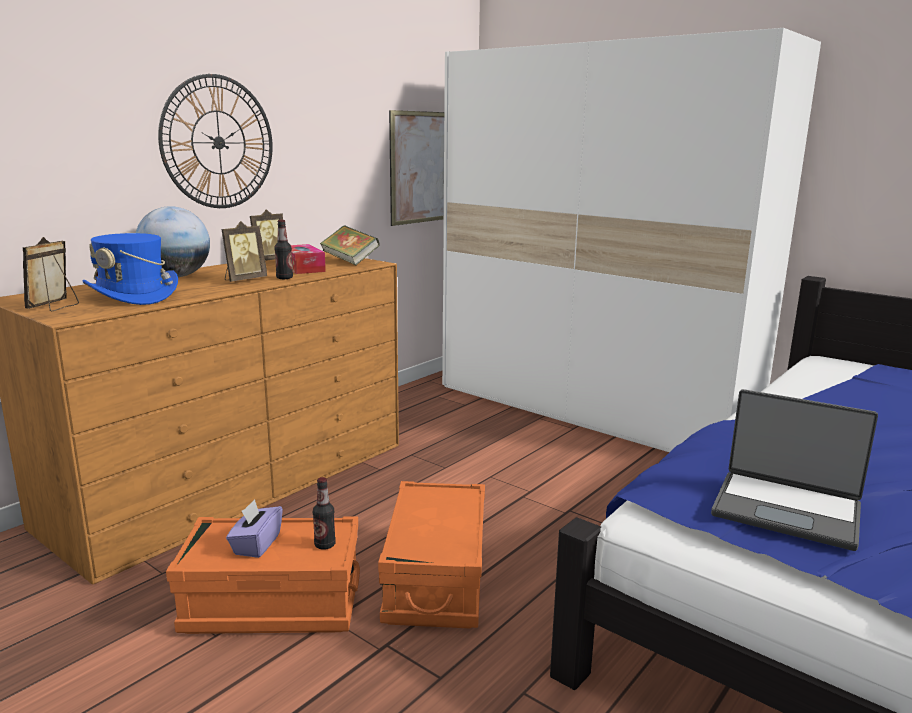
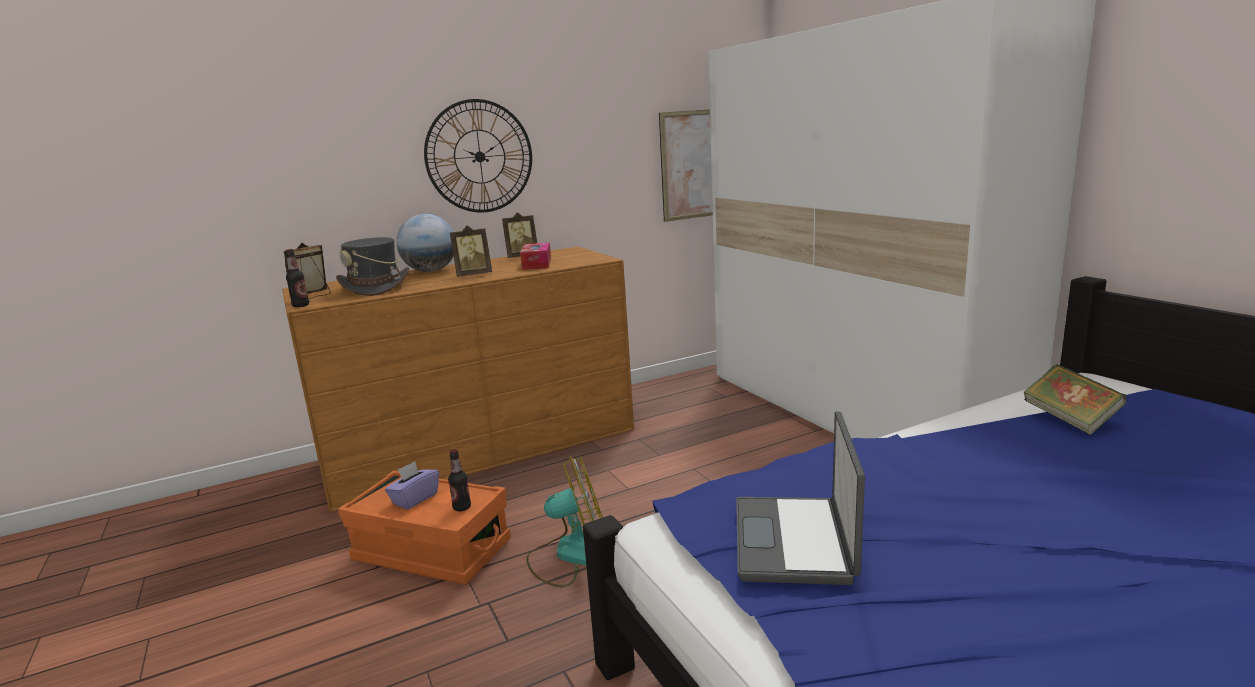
camera: 25 degrees right, 0 degrees up
(133, 295) = (376, 287): blue hat -> grey hat
(284, 278) = (506, 273): bottle -> bottle (301, 305)
(350, 261) = (586, 257): book -> book (1070, 420)
(436, 579) = (570, 555): orange storage box -> fan
(786, 510) = (795, 541): laptop -> laptop turned 45 degrees clockwise

